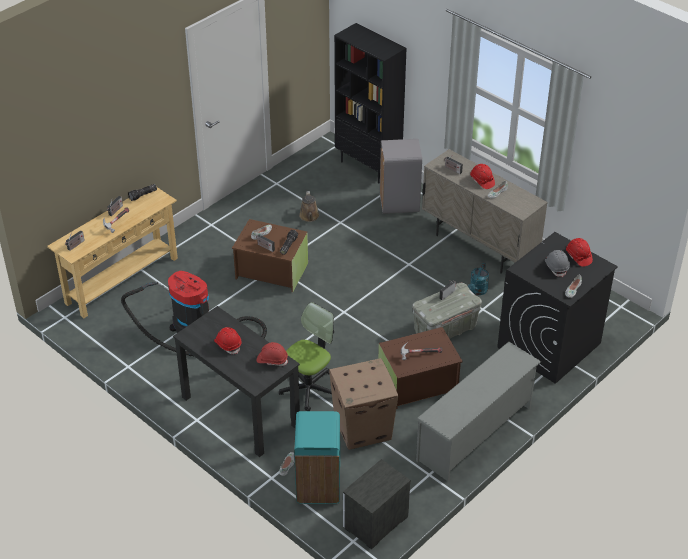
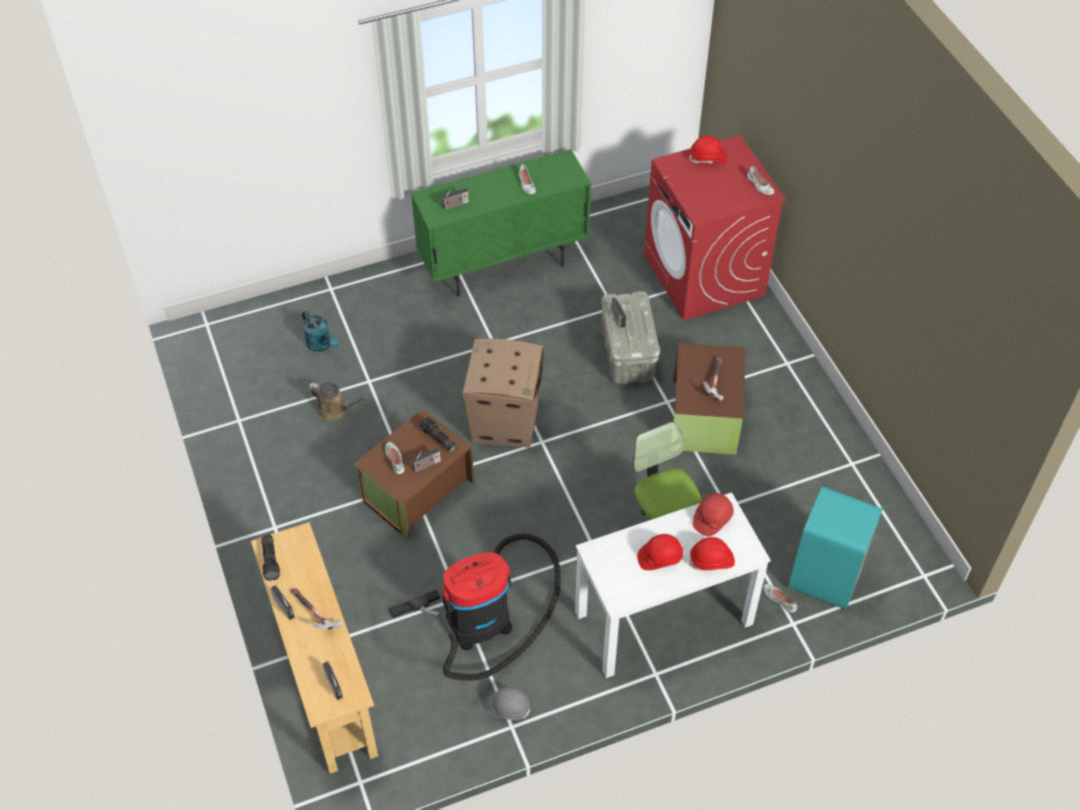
camera: 65 degrees left, 10 degrees up
(240, 411) = (663, 618): black desk -> white desk
(363, 428) = (752, 498): cardboard box -> cardboard box (505, 421)
(368, 166) = (278, 309): black bookcase -> none
(374, 522) = (903, 543): nightstand -> none
(399, 203) = (372, 307): grey trash can -> none
(475, 434) = (809, 396): grey shoe rack -> none
(477, 291) = (580, 299): turquoise watering can -> turquoise watering can (322, 345)
(479, 246) = (503, 265): beige cabinet -> green cabinet
(482, 181) = (495, 188): red hard hat -> red hard hat (711, 560)
(548, 345) = (704, 275): black washing machine -> red washing machine
(556, 267) = (715, 183): grey hard hat -> grey hard hat (508, 708)

